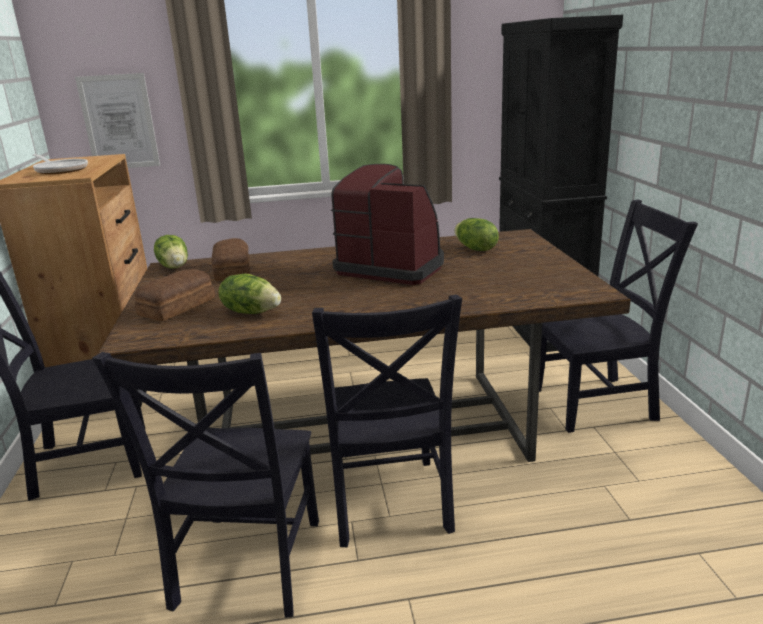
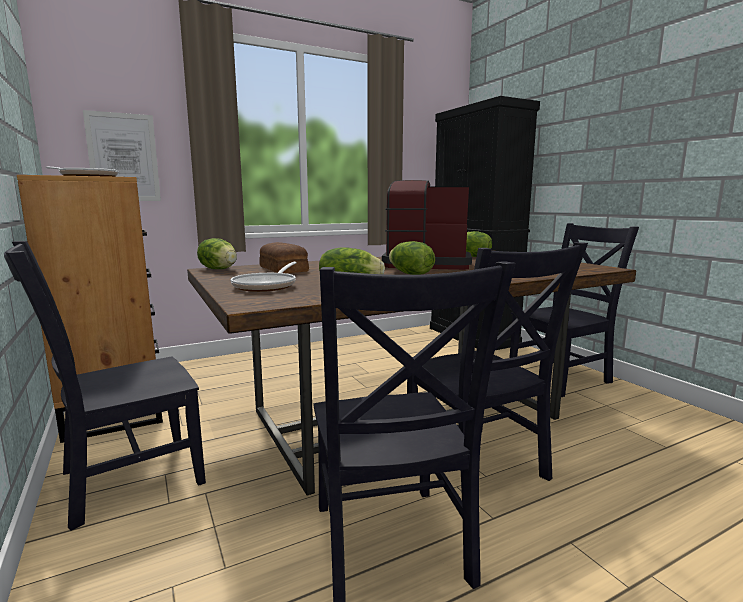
camera: 20 degrees left, 10 degrees down
(179, 306) = (267, 286): bread -> frying pan
(341, 291) = (410, 274): none -> lettuce

